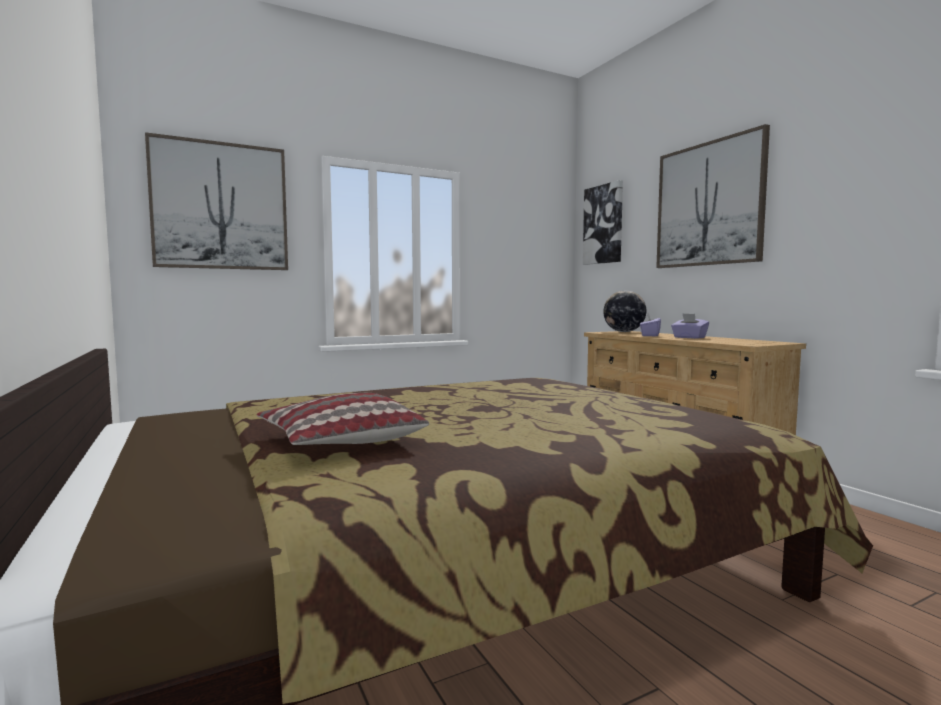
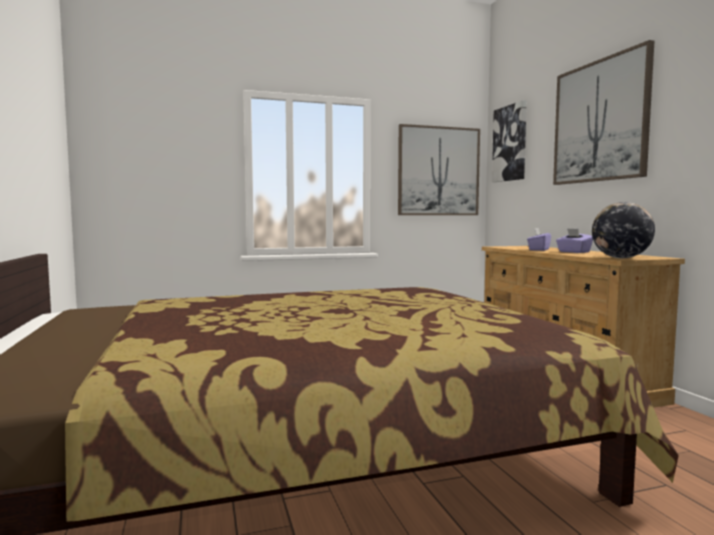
camera: 10 degrees right, 0 degrees up
(220, 206) = (158, 136): picture -> picture (438, 171)
(340, 441) = (189, 331): pillow -> none
(624, 332) = (521, 246): globe -> globe (621, 258)

